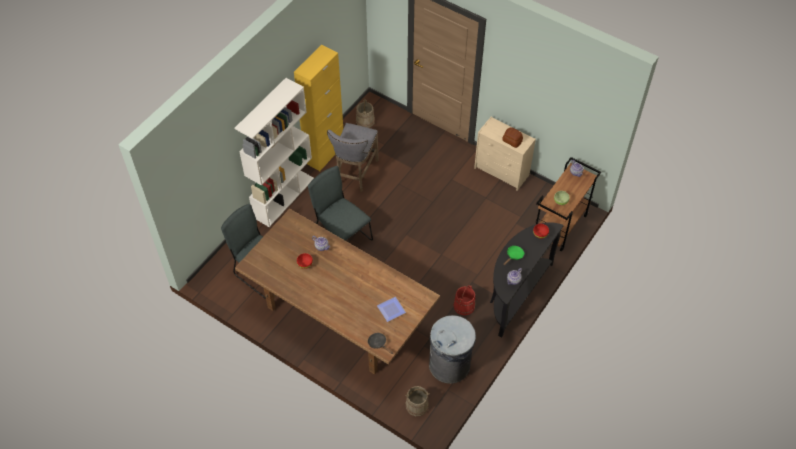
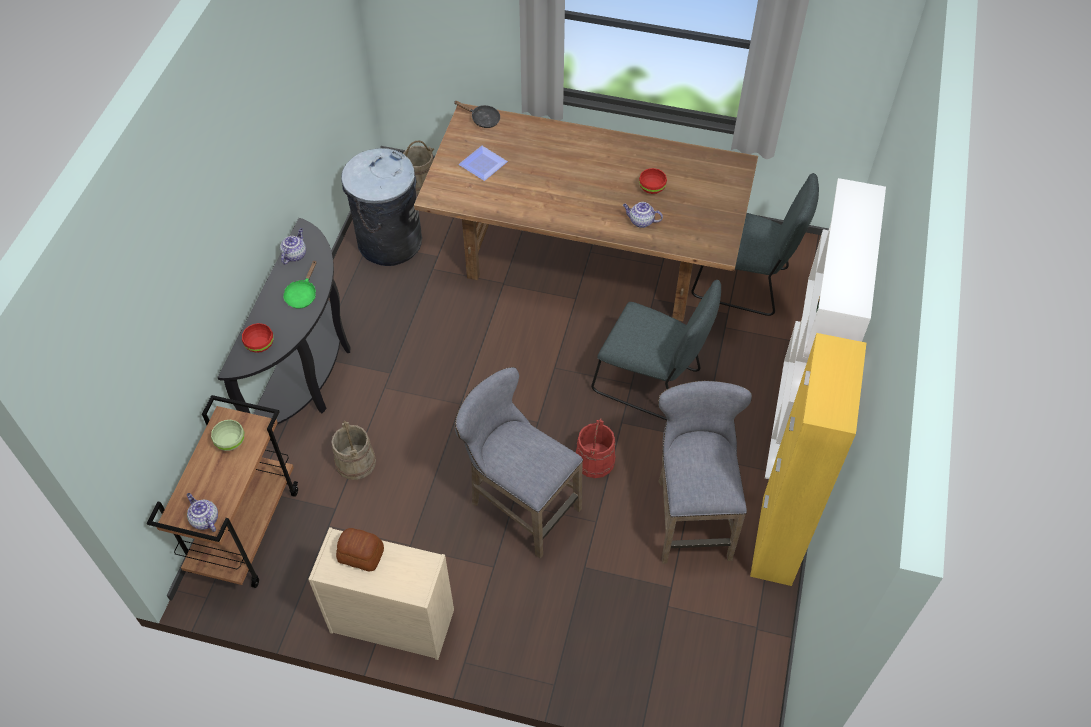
camera: 160 degrees right, 0 degrees up
(365, 121) = (738, 654): beige bucket -> beige bucket (355, 462)
(430, 200) = (519, 505): none -> grey stool
(464, 306) = (392, 330): red bucket -> red bucket (594, 460)

